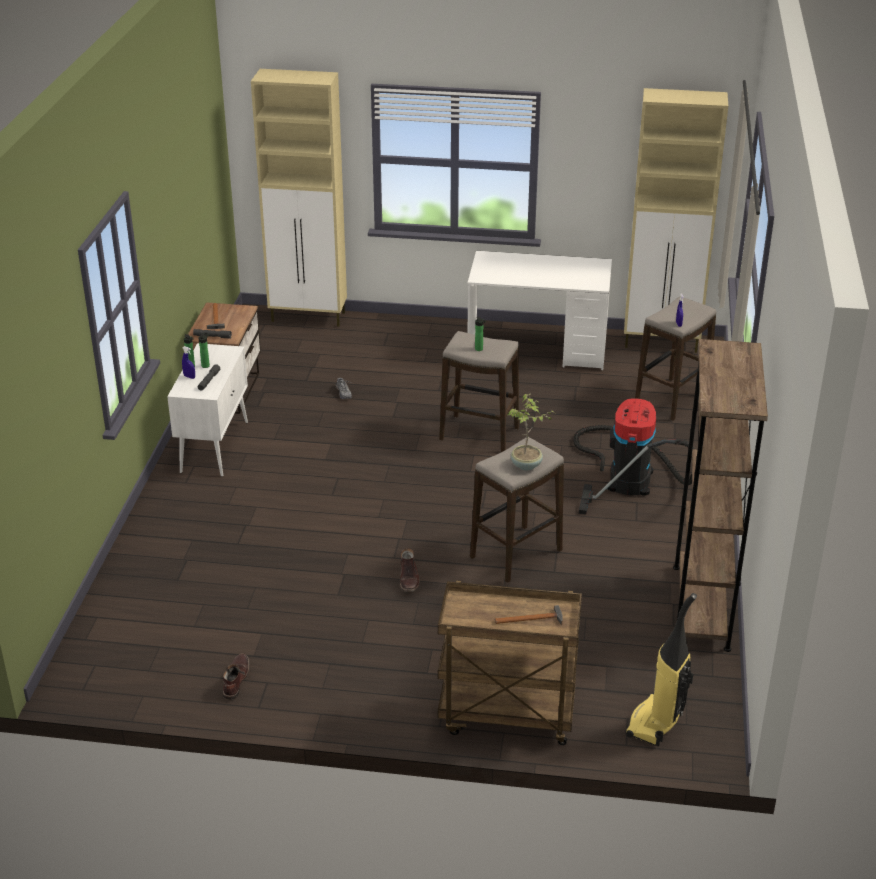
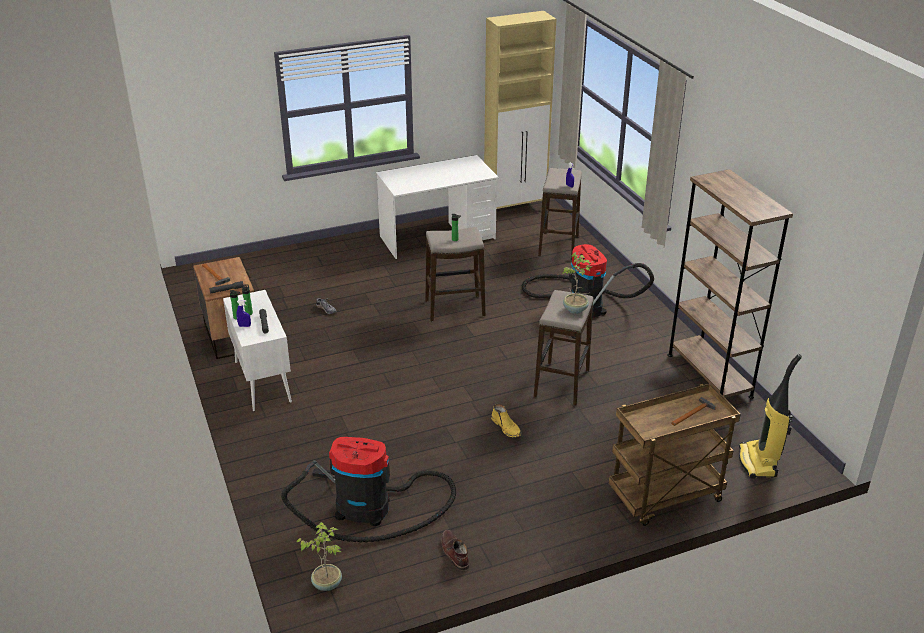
camera: 30 degrees left, 0 degrees up
(97, 658) = (327, 583): none -> potted plant
(198, 606) = (369, 509): none -> vacuum cleaner
(309, 317) = (244, 261): beige cabinet -> none
(409, 579) = (506, 427): brown boot -> yellow boot

